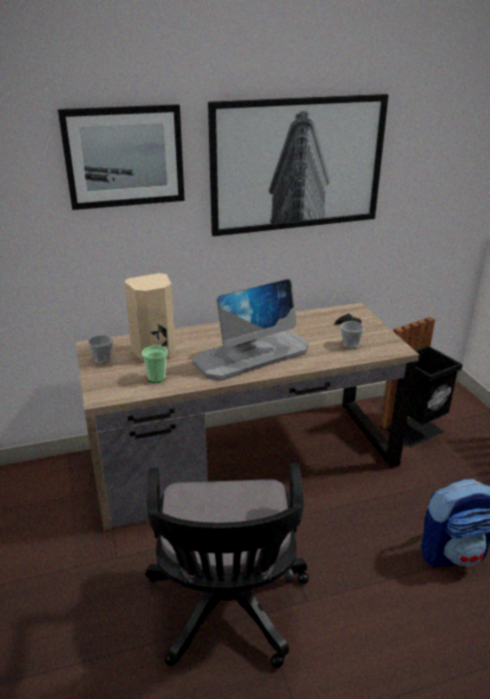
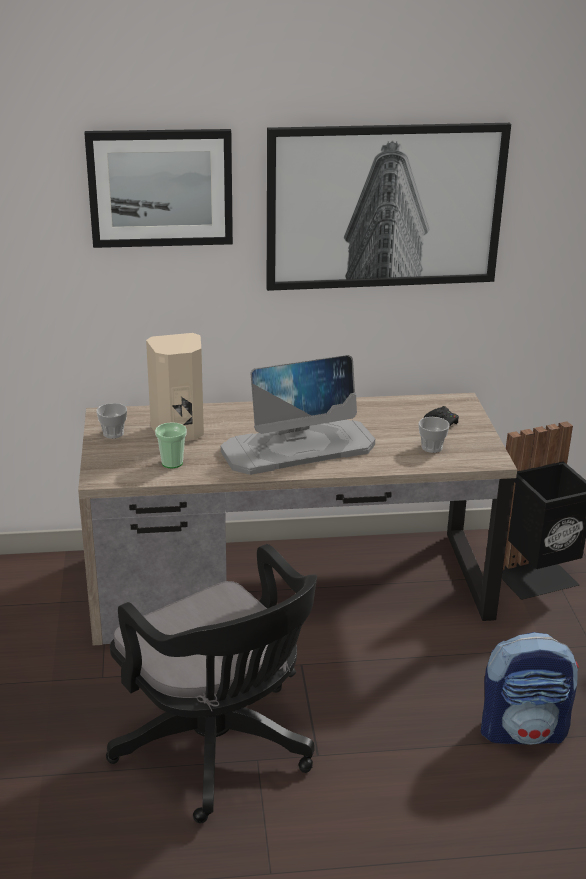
camera: 10 degrees right, 0 degrees up
(227, 610) = (219, 750): black office chair -> black office chair turned 45 degrees counterclockwise

